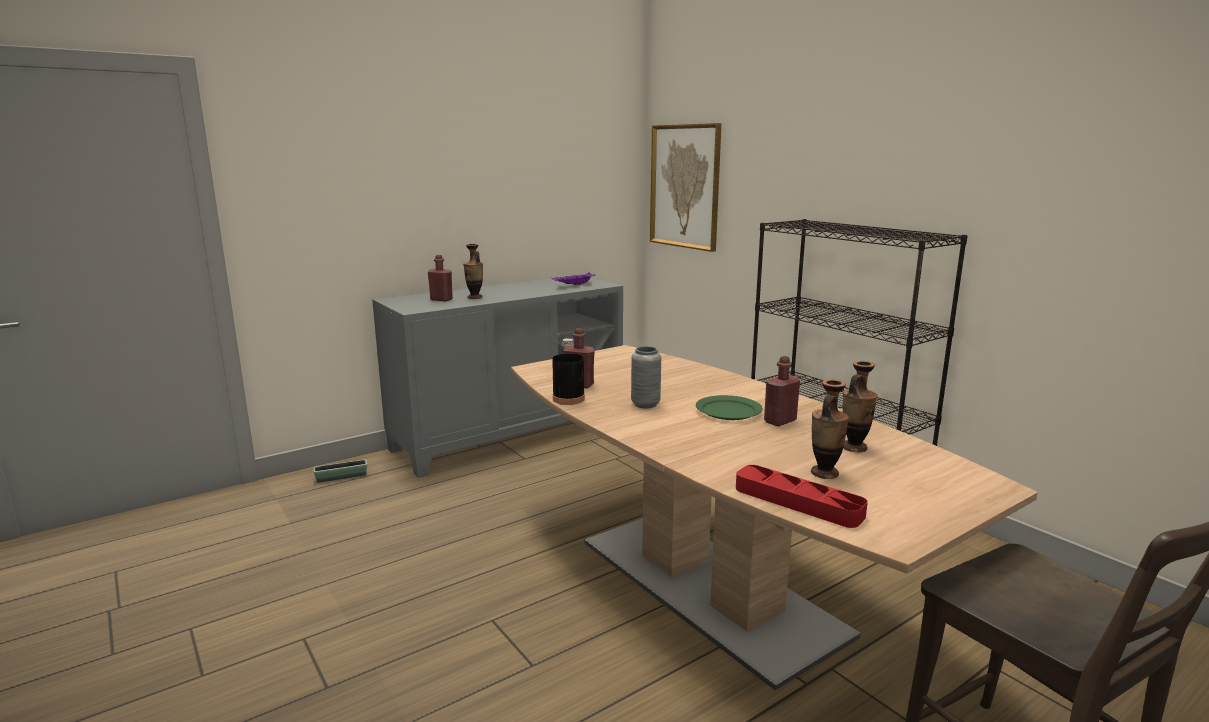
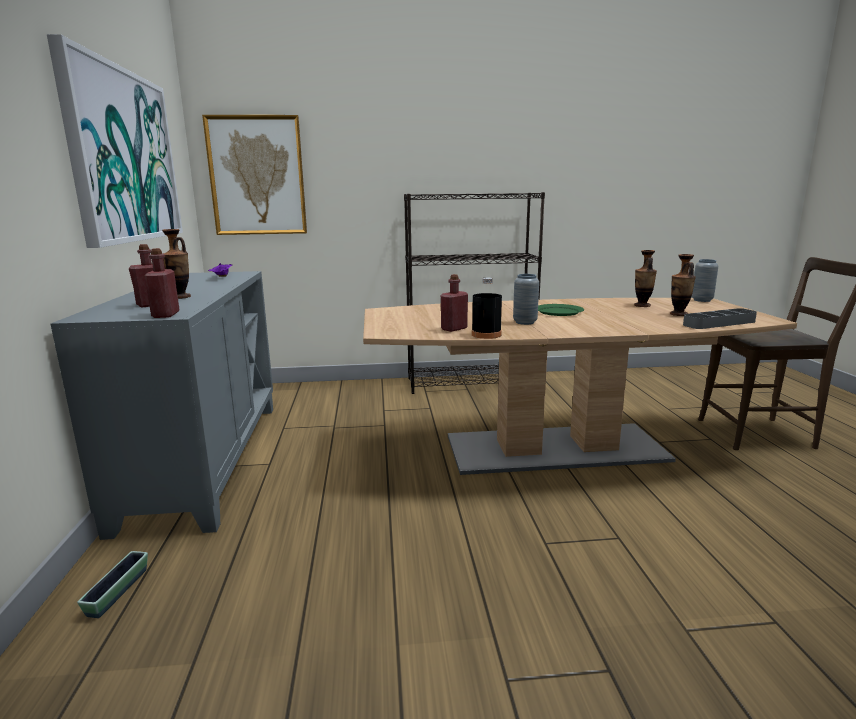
camera: 60 degrees left, 0 degrees up
(509, 179) = (124, 156): none -> picture
(780, 421) = (588, 308): red bottle -> red bottle (166, 315)
(797, 502) = (719, 323): red tray -> grey tray
(988, 484) = (702, 300): none -> grey vase

